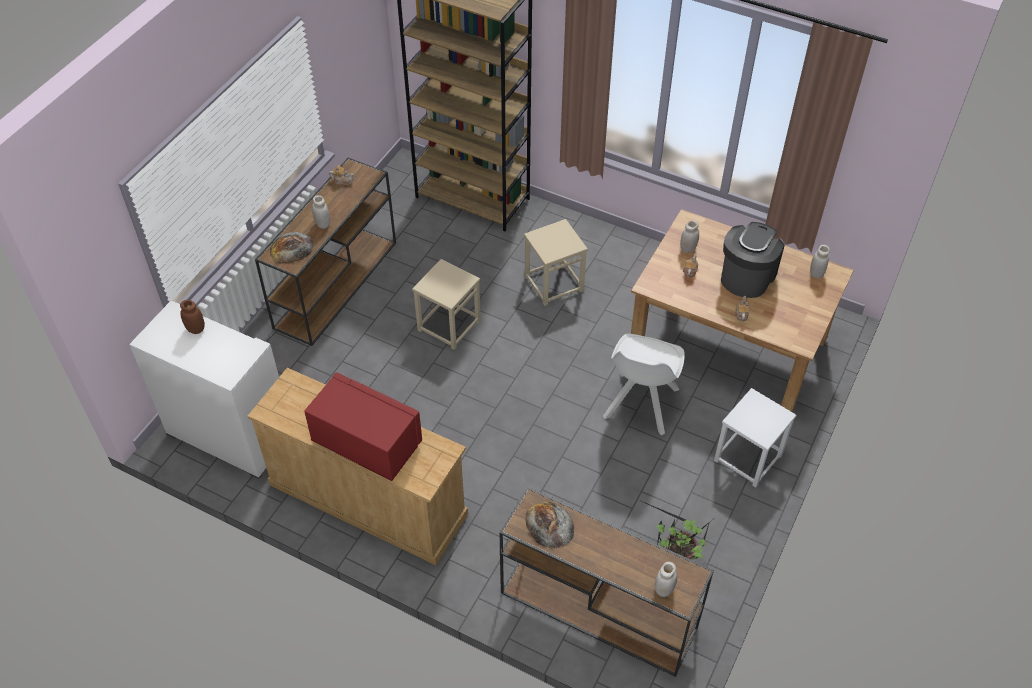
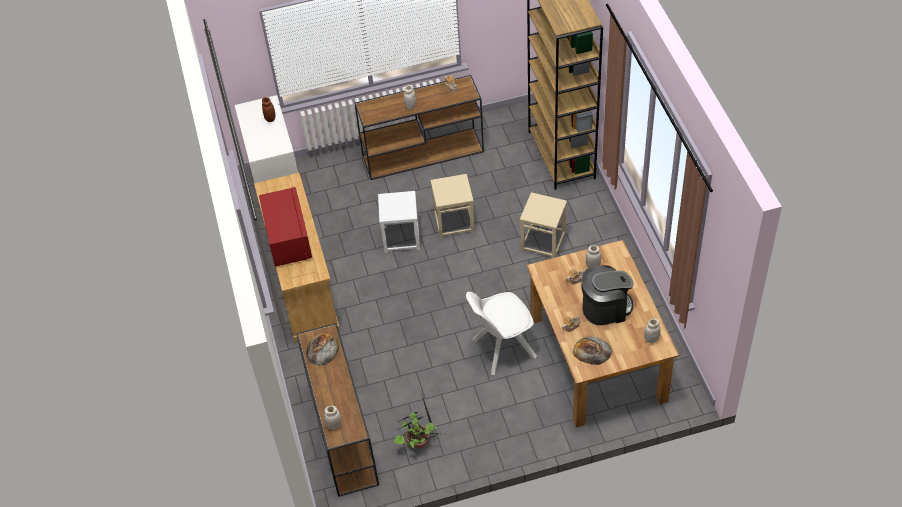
camera: 50 degrees right, 0 degrees up
(291, 248) = (378, 109): bread -> bread (592, 351)
(748, 458) = (523, 427): white stool -> white stool (401, 238)

